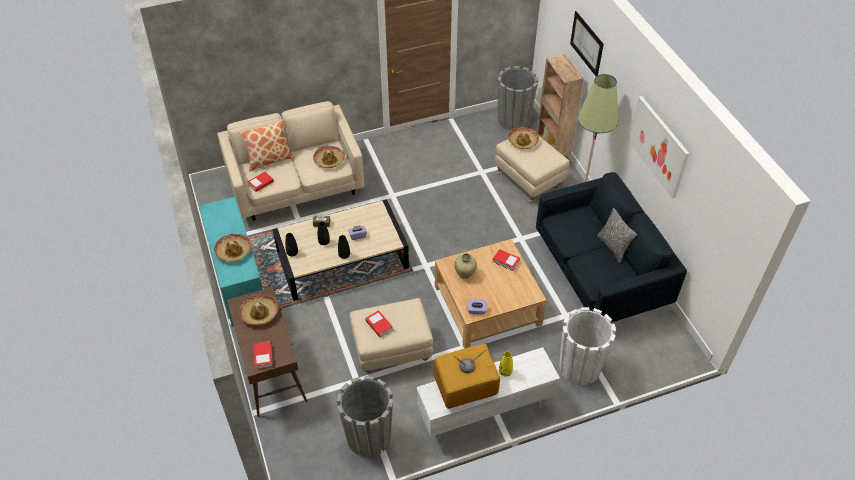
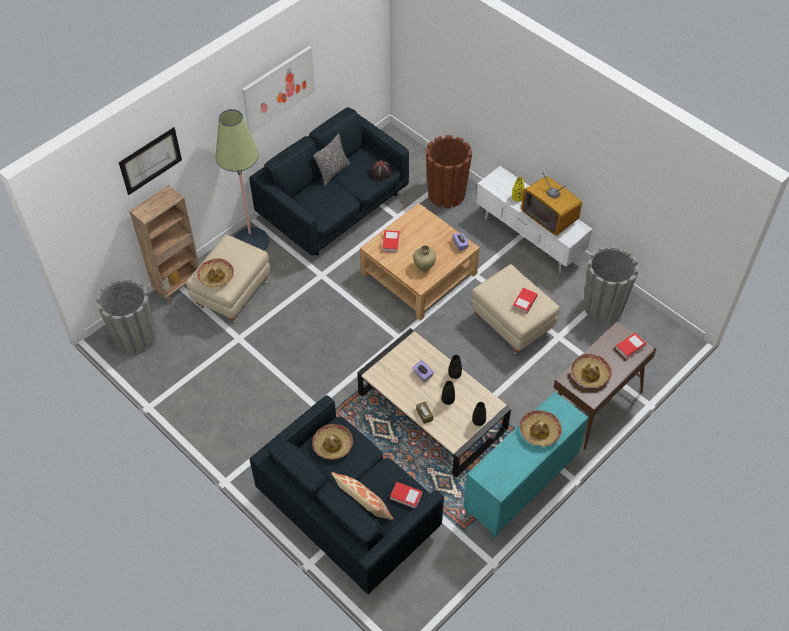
camera: 115 degrees left, 5 degrees up
(296, 186) = (349, 511): beige sofa -> blue sofa
(579, 367) = (446, 194): white planter -> brown planter
(598, 282) = (380, 172): none -> black hat

